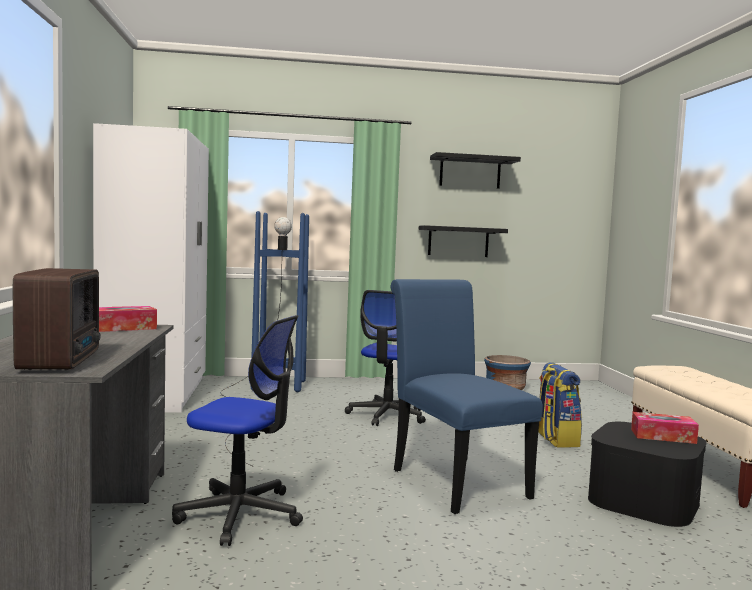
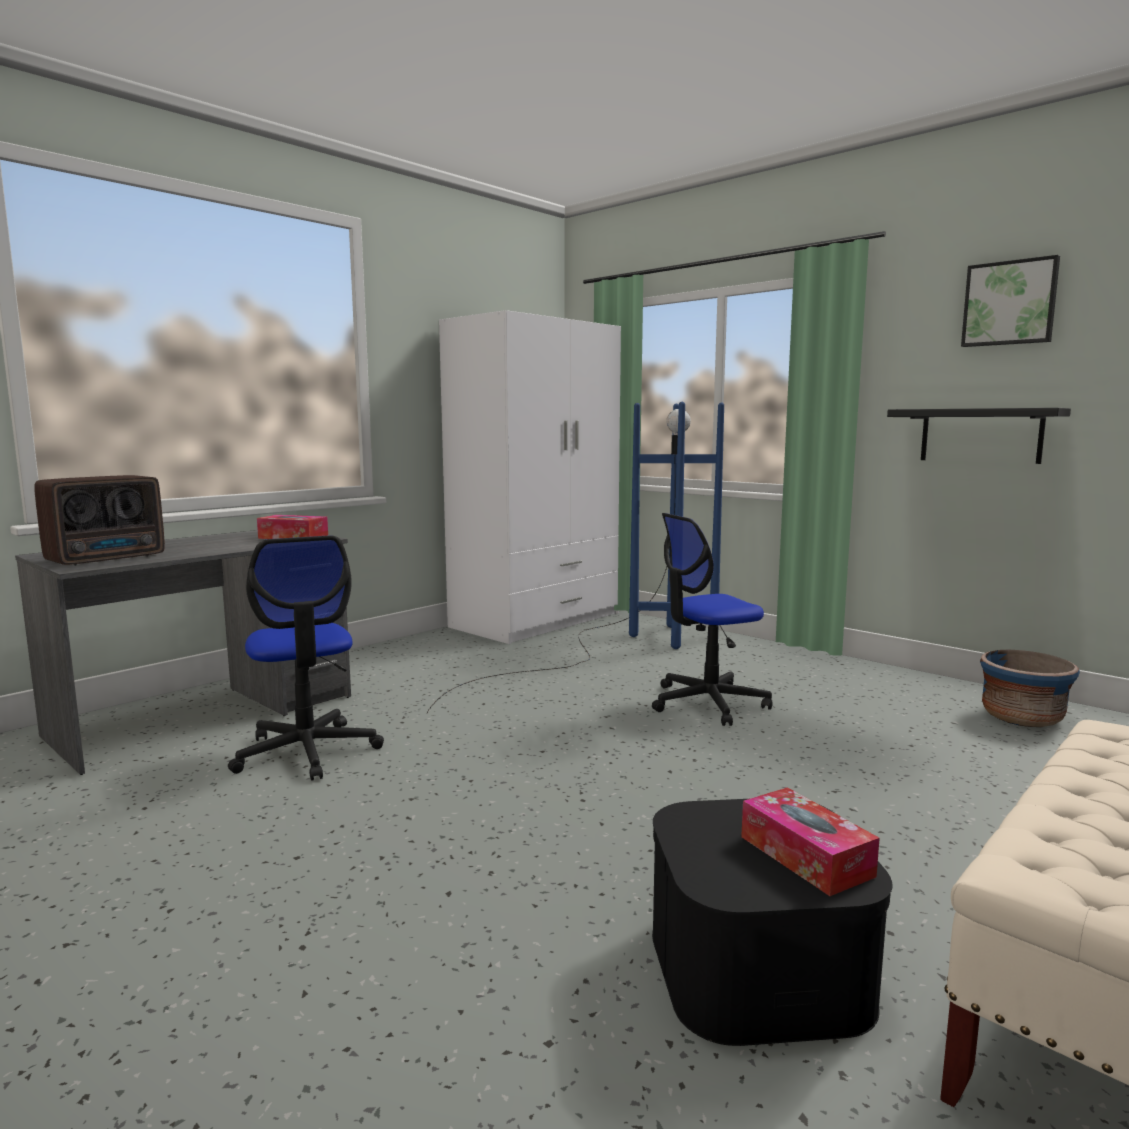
camera: 50 degrees right, 5 degrees up
(454, 480) = (565, 805): blue chair -> none
(470, 172) = (1010, 303): black shelf -> picture
(555, 439) = (881, 816): backpack -> none

